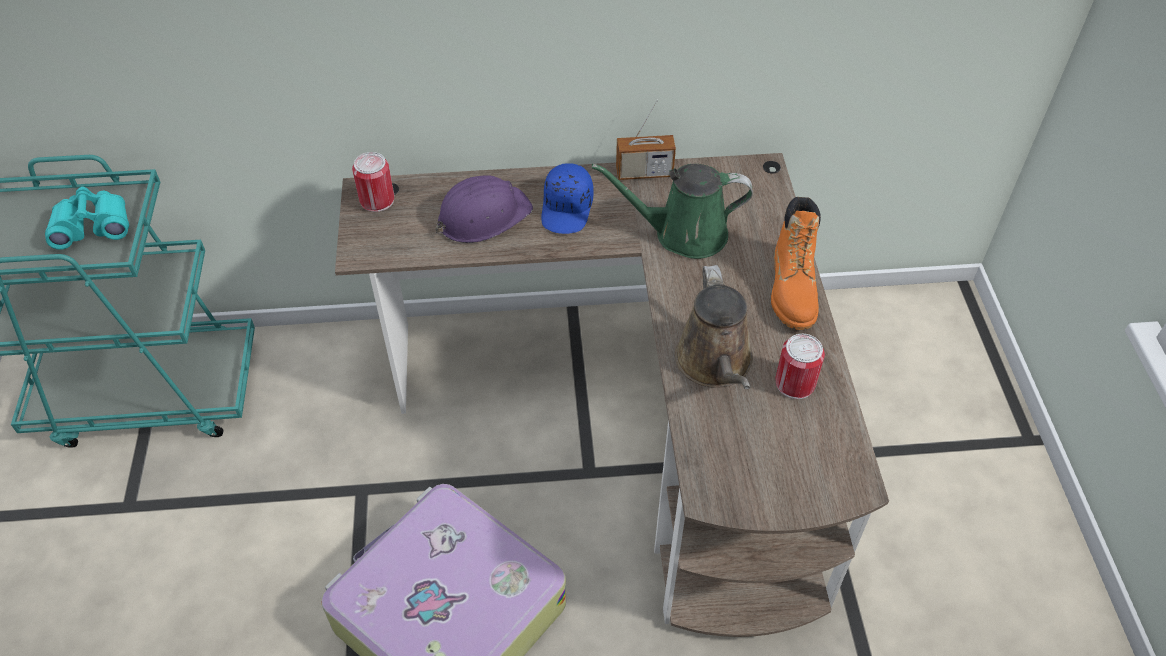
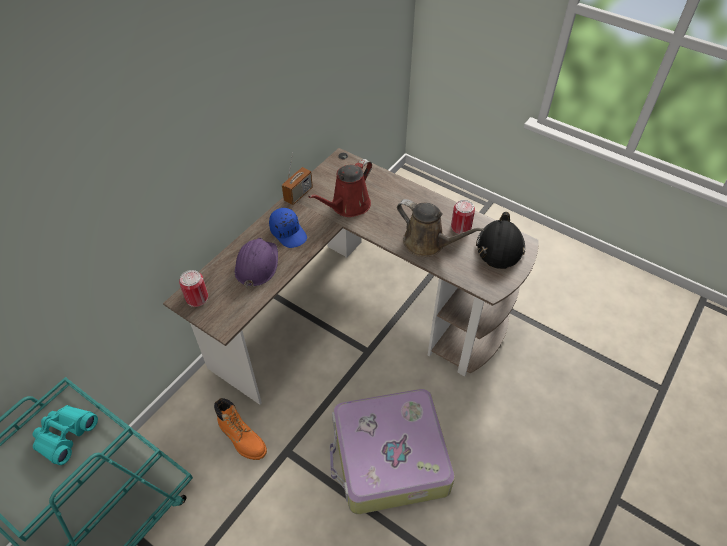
camera: 50 degrees left, 0 degrees up
(683, 234) = (348, 206): green watering can -> red watering can
(792, 290) = (414, 195): orange boot -> orange boot (242, 438)
(809, 457) = (499, 247): none -> black hard hat

